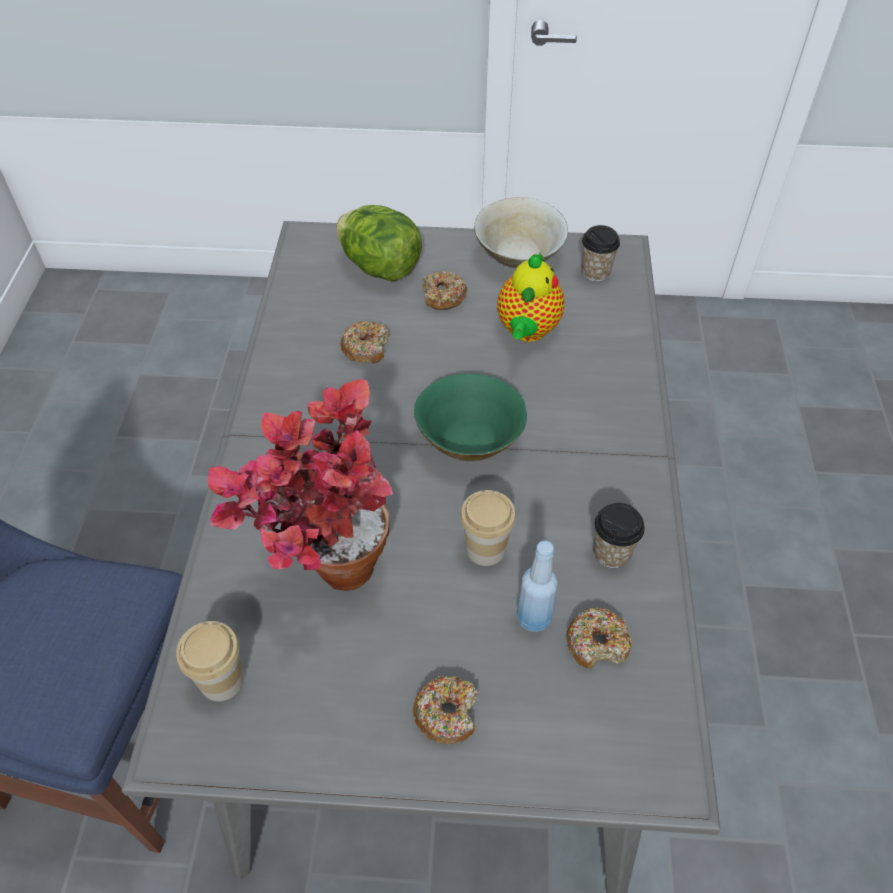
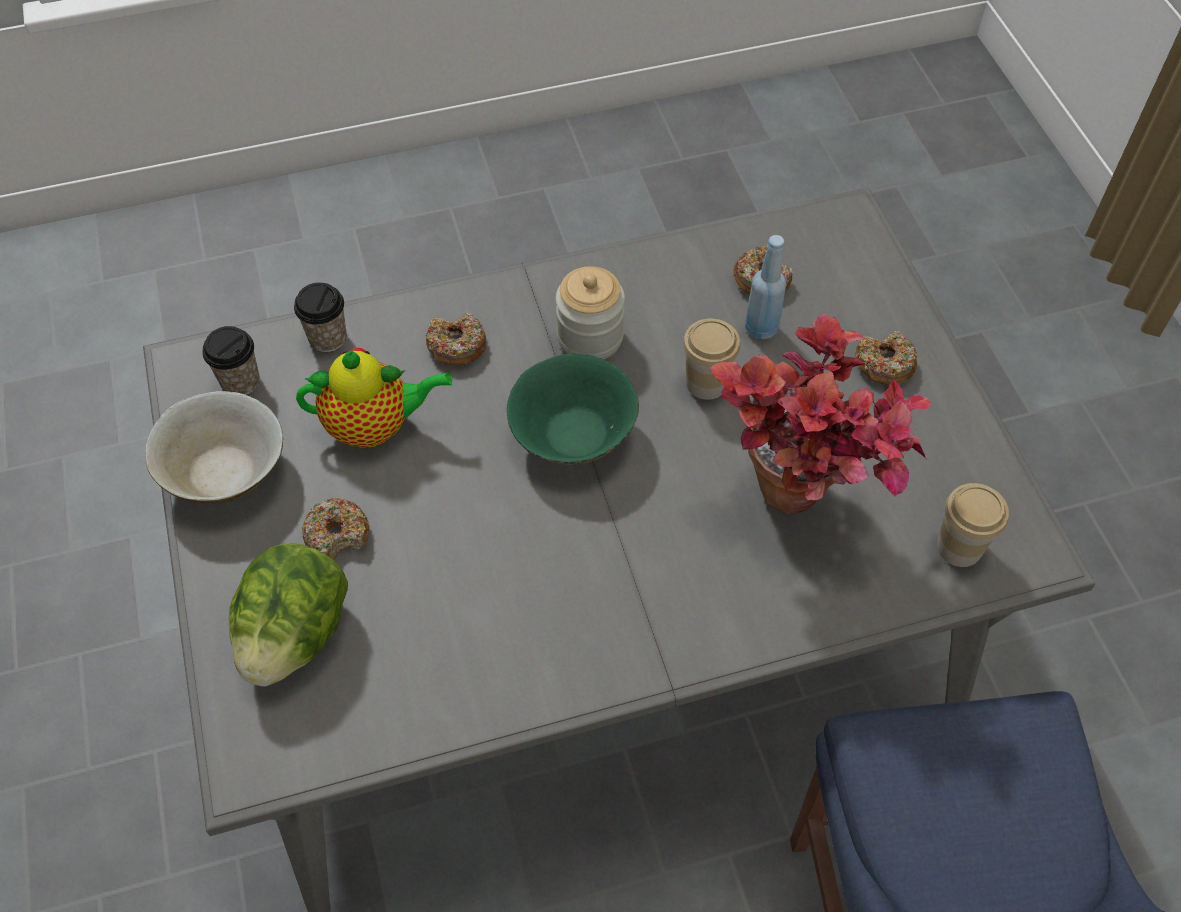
camera: 110 degrees left, 5 degrees up
(366, 348) = (466, 591): donut -> donut (456, 346)
(568, 480) = (590, 337): none -> jar
(611, 553) = (662, 287): cup -> cup (328, 338)

